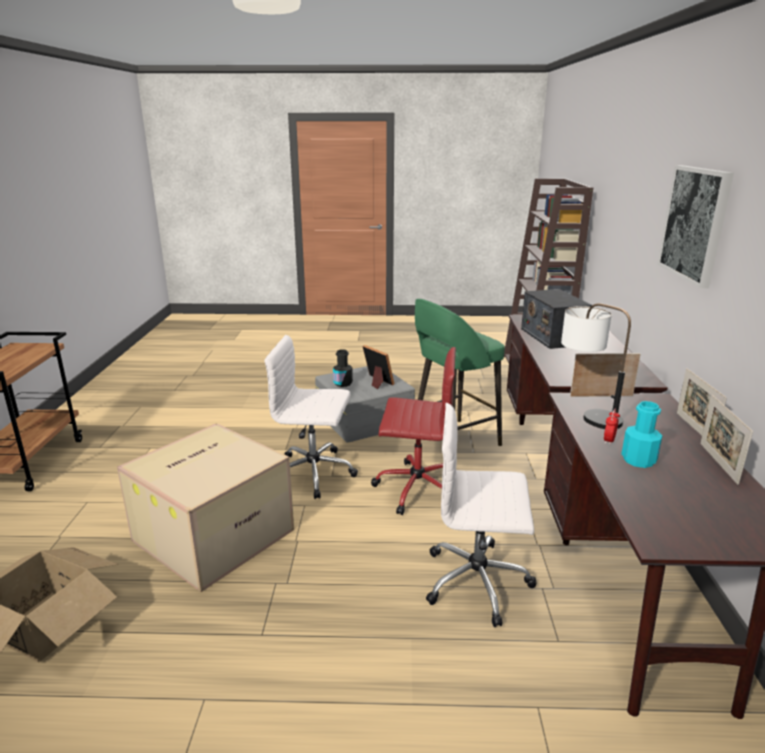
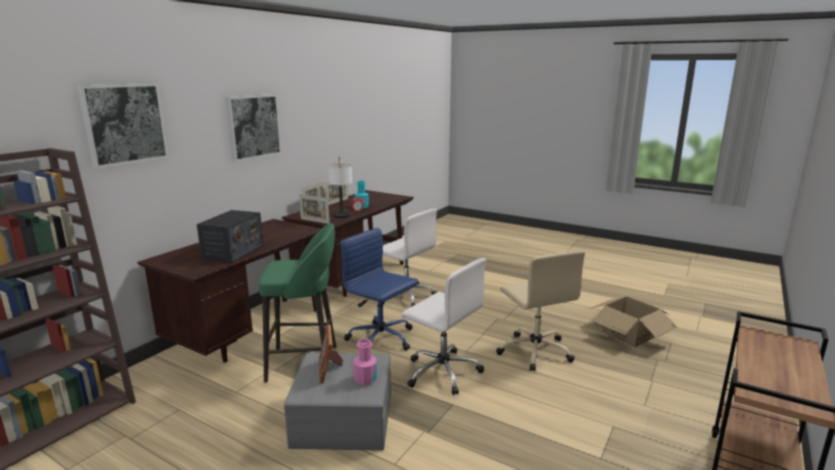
camera: 150 degrees left, 5 degrees down
(214, 533) = (534, 351): cardboard box -> beige office chair
(343, 383) = (365, 379): black bottle -> pink bottle
(415, 488) = (381, 340): red office chair -> blue office chair
(622, 179) = (125, 124): none -> picture

